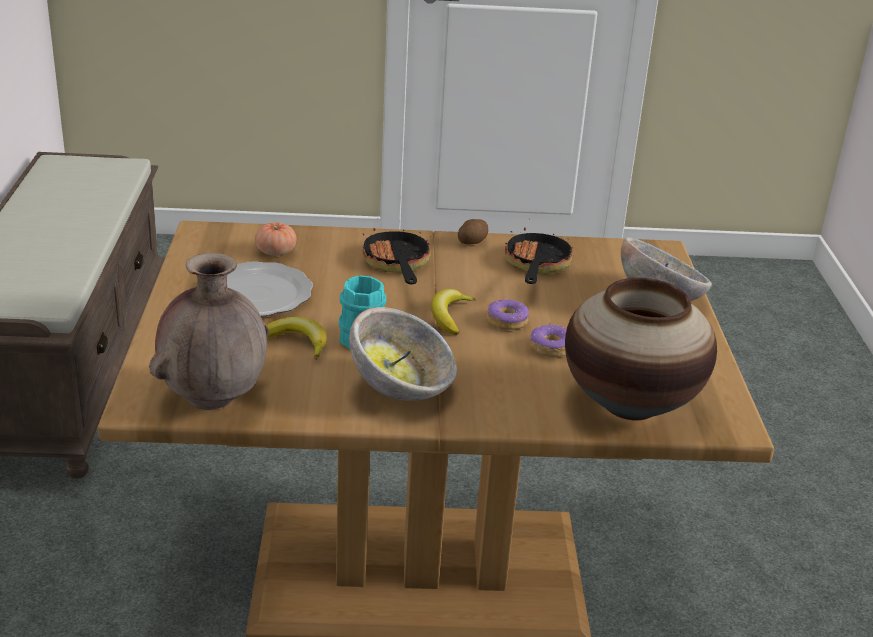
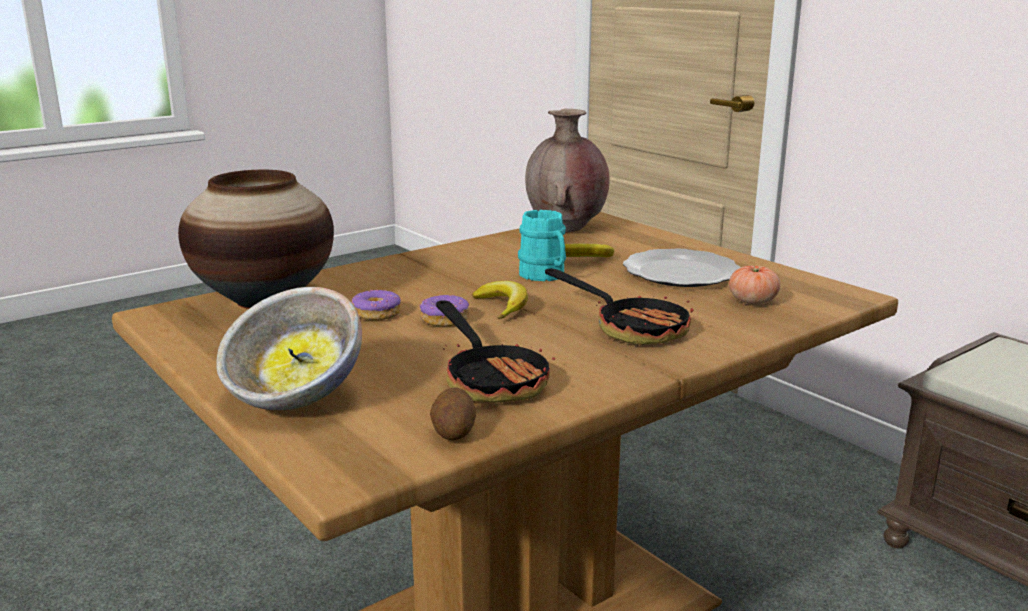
camera: 145 degrees right, 10 degrees down
(402, 388) = (461, 261): bowl -> none
(472, 242) = (609, 380): potato -> potato (453, 431)

